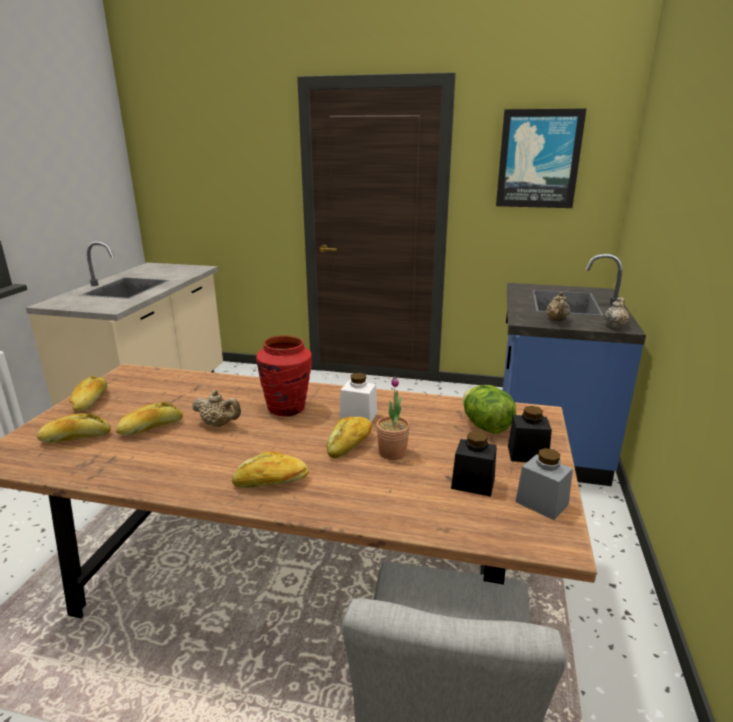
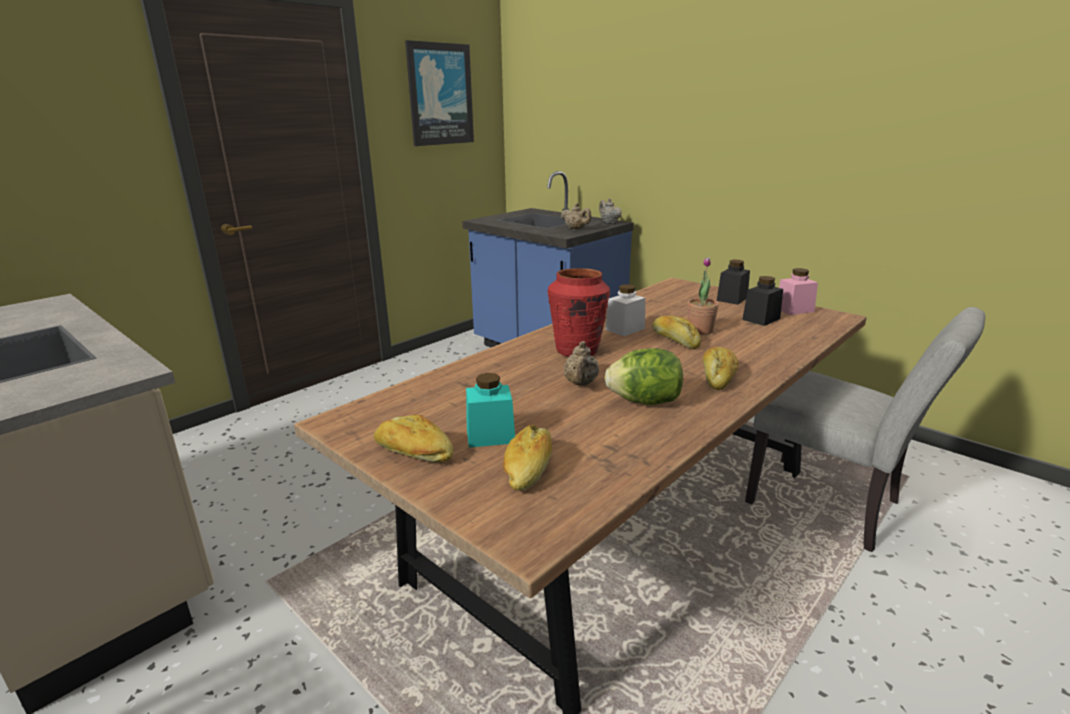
camera: 60 degrees left, 0 degrees up
(119, 415) = (490, 436): none -> turquoise jar
(151, 428) = (551, 419): bread -> none
(219, 424) = (580, 384): beige teapot -> beige teapot turned 135 degrees clockwise
(486, 426) = (683, 299): lettuce -> lettuce (644, 401)
(541, 503) = (794, 310): grey jar -> pink jar

